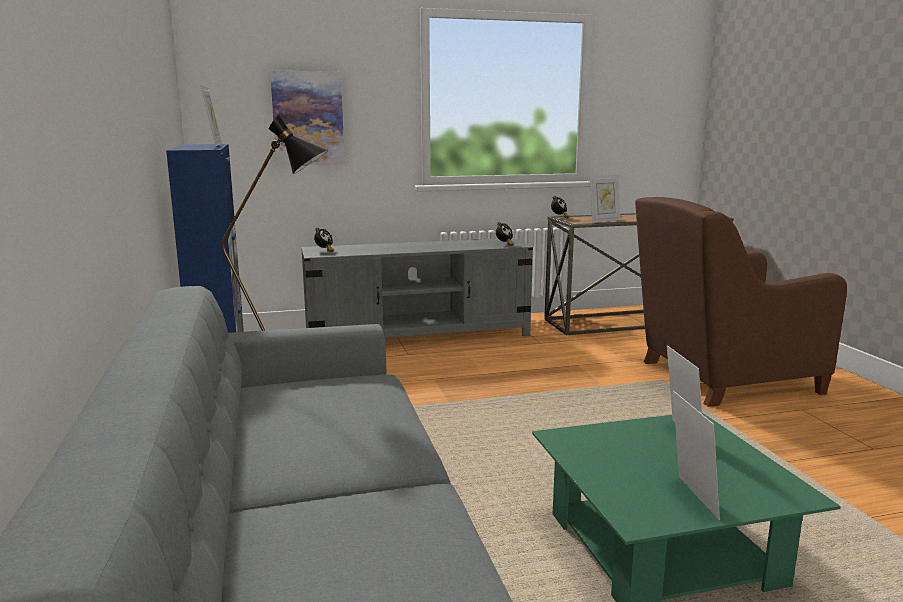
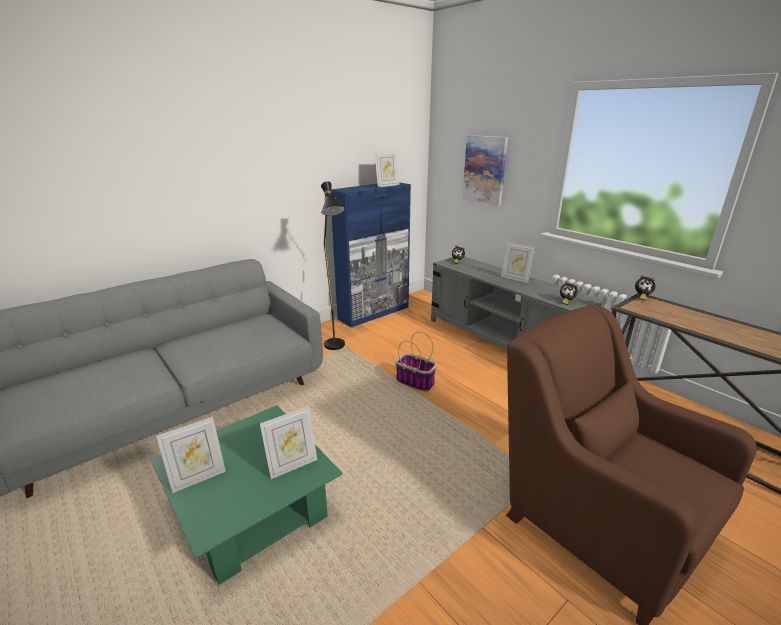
camera: 65 degrees right, 10 degrees up
(455, 394) = (416, 382): none -> basket
(604, 220) = (668, 317): picture frame -> picture frame (515, 279)

